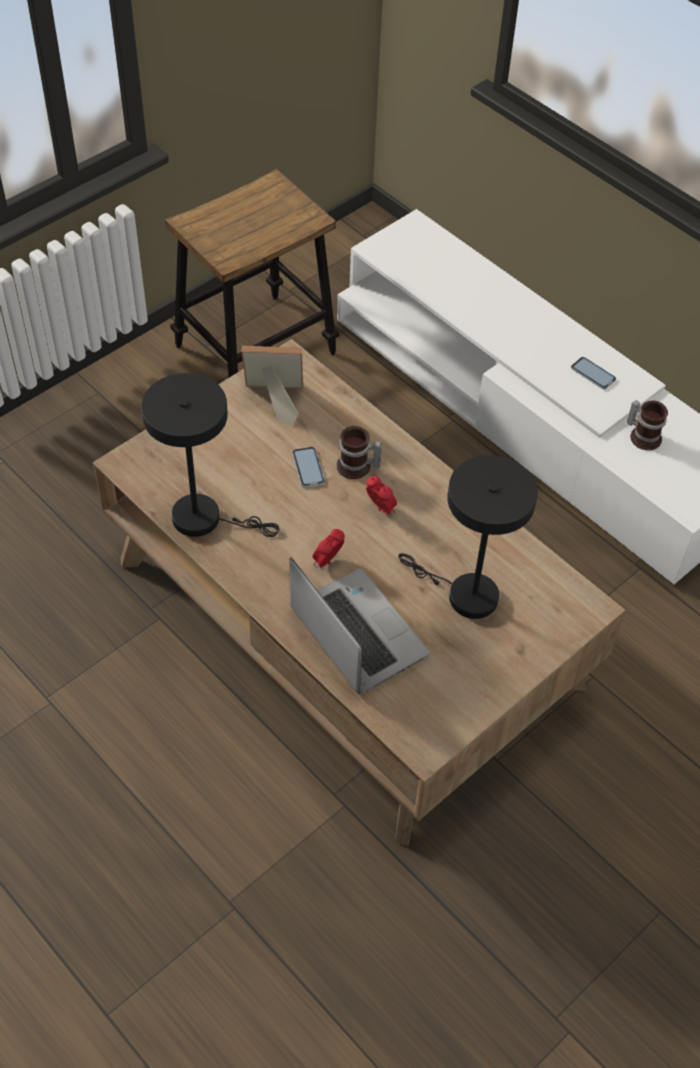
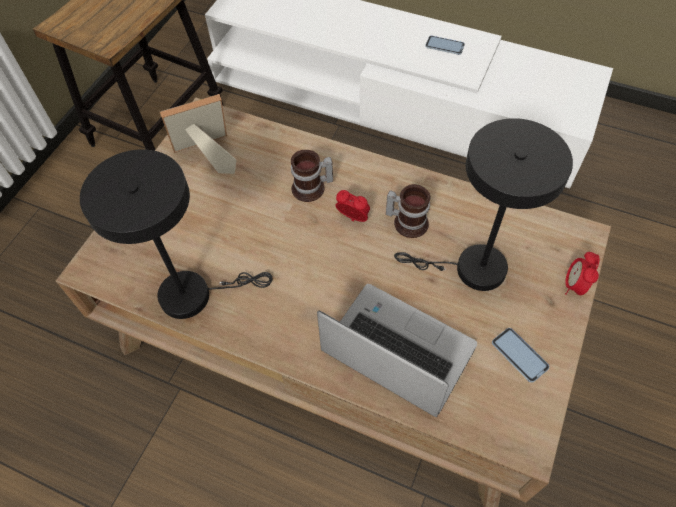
camera: 20 degrees left, 5 degrees up
(308, 468) = (268, 206): phone -> phone (519, 355)
(328, 562) = (332, 289): alarm clock -> alarm clock (574, 285)
(644, 435) = (508, 79): mug -> mug (408, 221)

